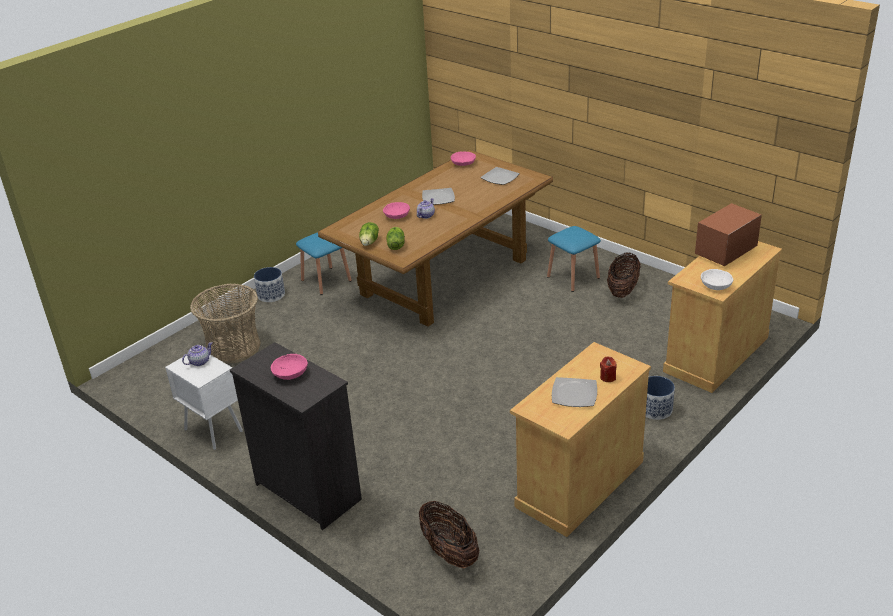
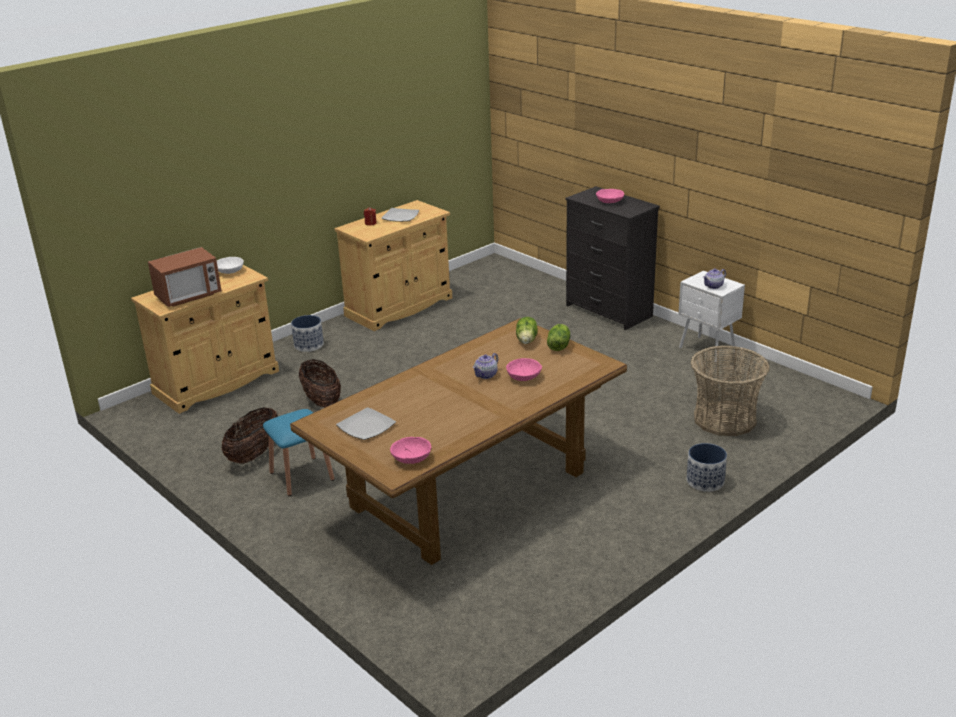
camera: 175 degrees left, 5 degrees down
(326, 280) = (633, 497): blue stool -> none
(438, 198) = (465, 399): plate -> none
(449, 552) = (503, 281): basket -> basket (322, 401)

